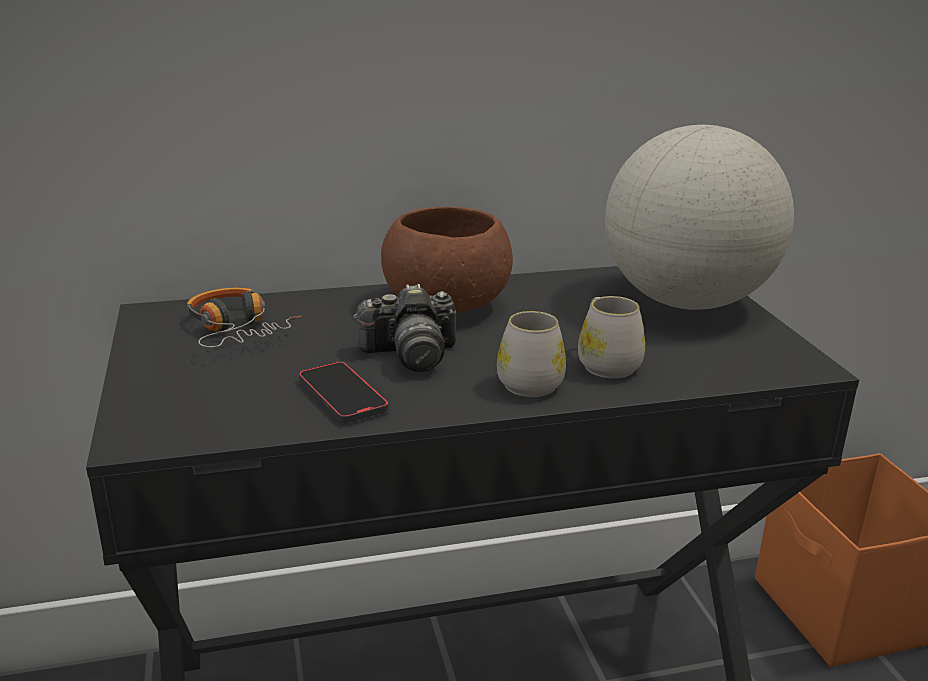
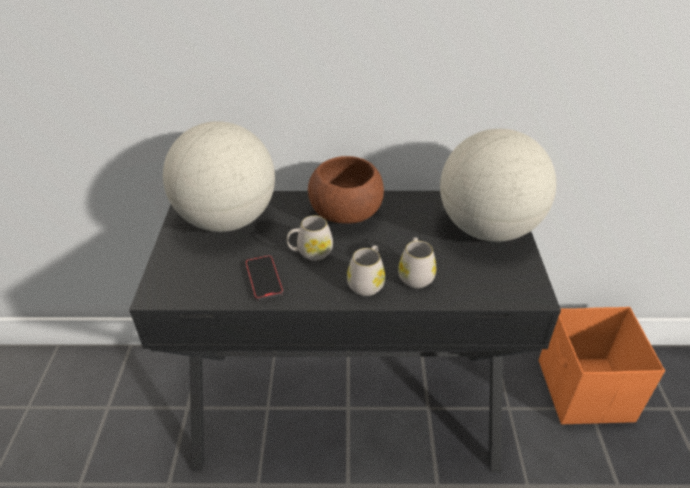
camera: 15 degrees right, 15 degrees up
(237, 330) = (227, 220): headphones -> globe
(410, 355) = (310, 252): camera -> white mug

